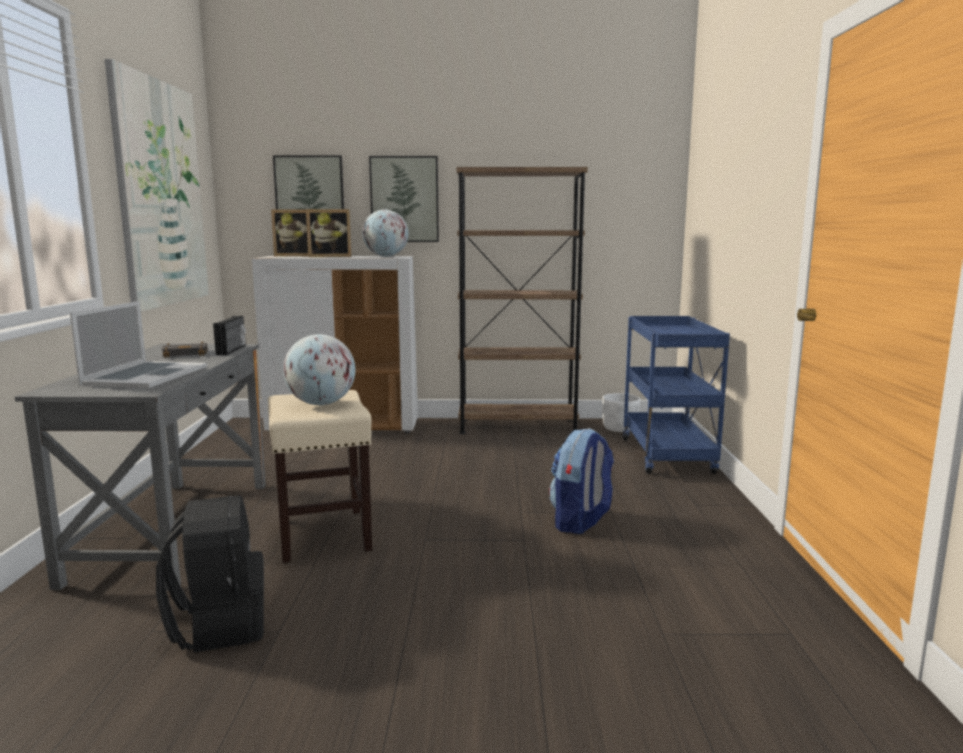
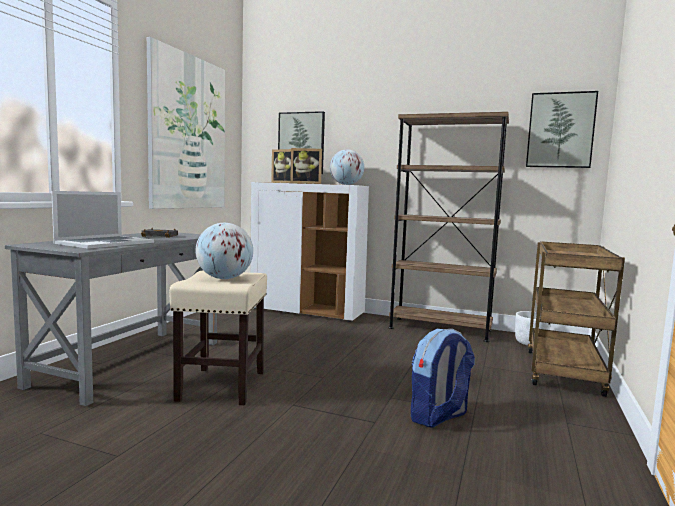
camera: 20 degrees right, 5 degrees down
(219, 625) = (84, 440): black backpack -> none
(232, 350) = (194, 236): radio -> none
(404, 199) = (367, 143): picture -> picture (560, 130)
(668, 457) = (564, 374): blue cart -> brown cart

